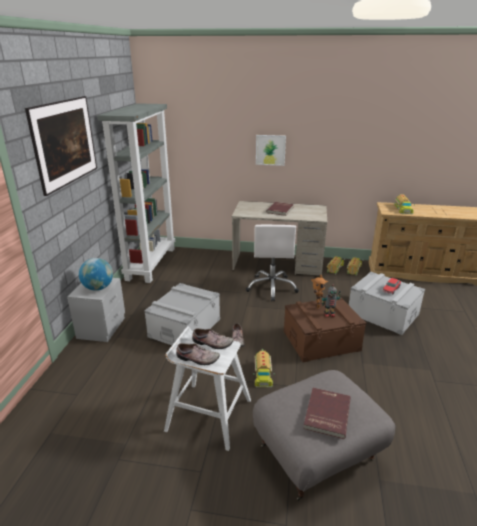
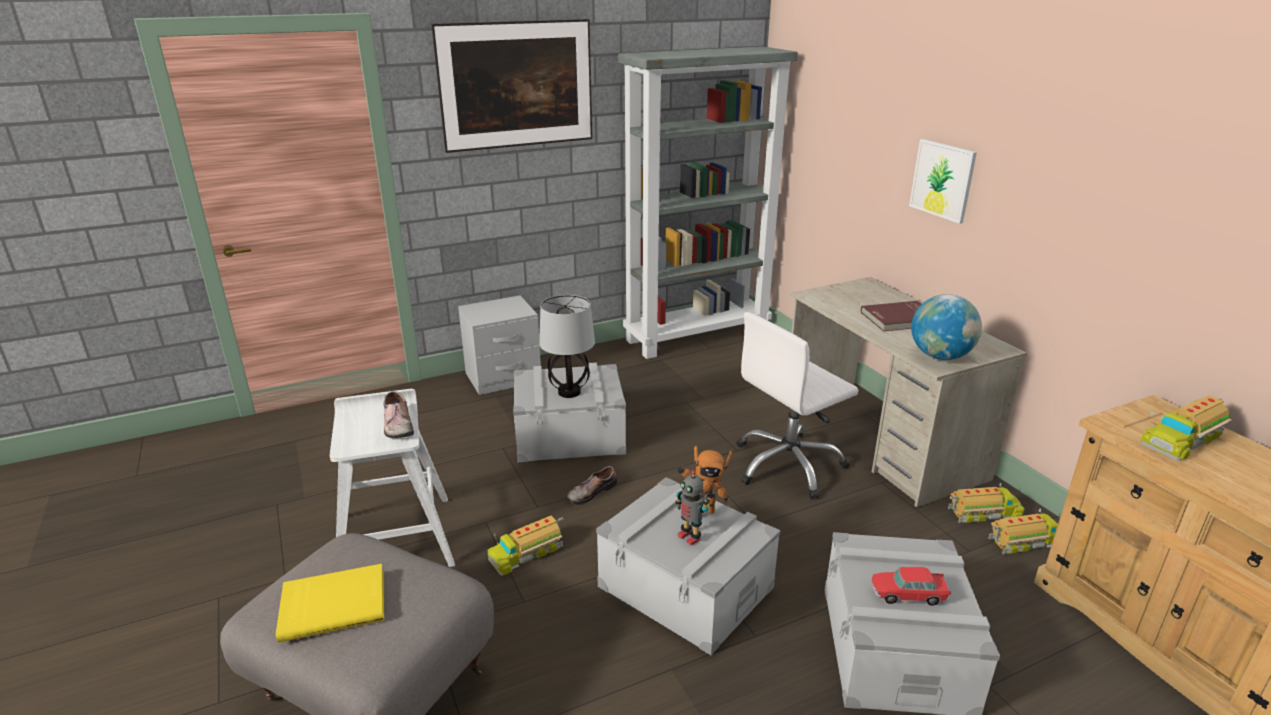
camera: 55 degrees right, 0 degrees up
(98, 288) = (496, 313): globe -> globe (940, 356)
(189, 302) = (569, 392): none -> table lamp
(197, 359) = (348, 427): shoe -> none
(321, 341) = (686, 587): brown storage box -> grey storage box
(326, 413) = (333, 604): red book -> yellow book

